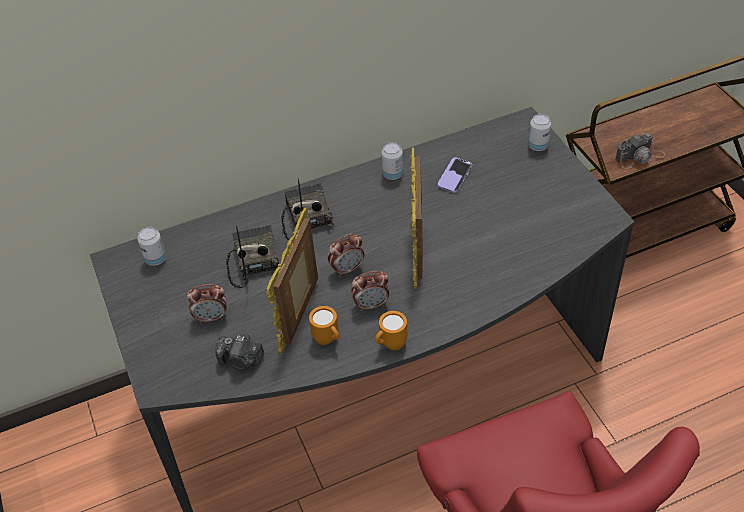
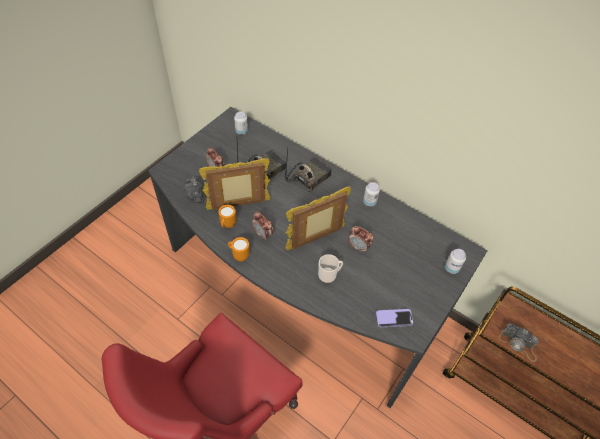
camera: 55 degrees right, 5 degrees up
(347, 269) = (282, 212): alarm clock -> alarm clock (358, 247)
(455, 176) = (390, 233): phone -> phone (394, 318)
(481, 260) = (329, 274): none -> mug

